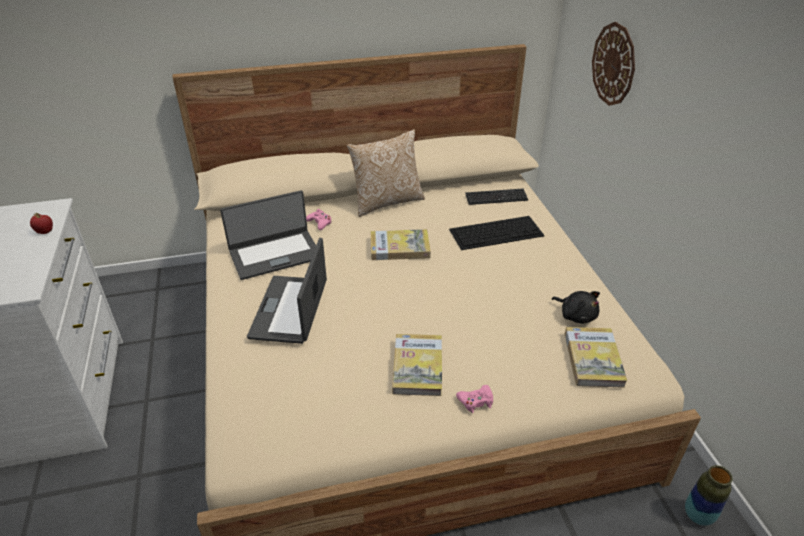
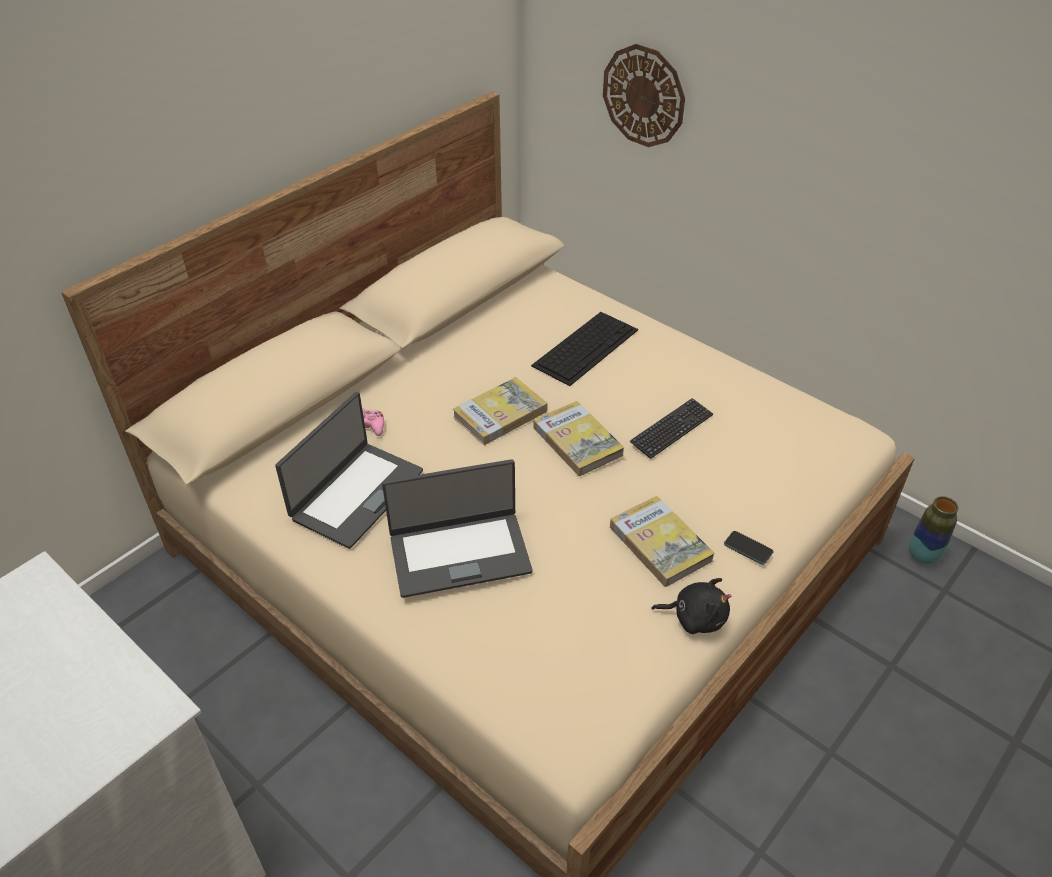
camera: 35 degrees left, 5 degrees up
(45, 232) = (74, 619): apple -> none
(290, 309) = (459, 553): laptop -> laptop turned 75 degrees counterclockwise
(387, 202) = (422, 361): pillow -> none
(476, 401) = (748, 548): pink game controller -> phone
(496, 198) = (544, 303): keyboard -> keyboard (671, 429)
(576, 315) = (749, 407): black plush toy -> black plush toy (695, 617)
(593, 359) = (806, 446): book -> book (577, 441)

